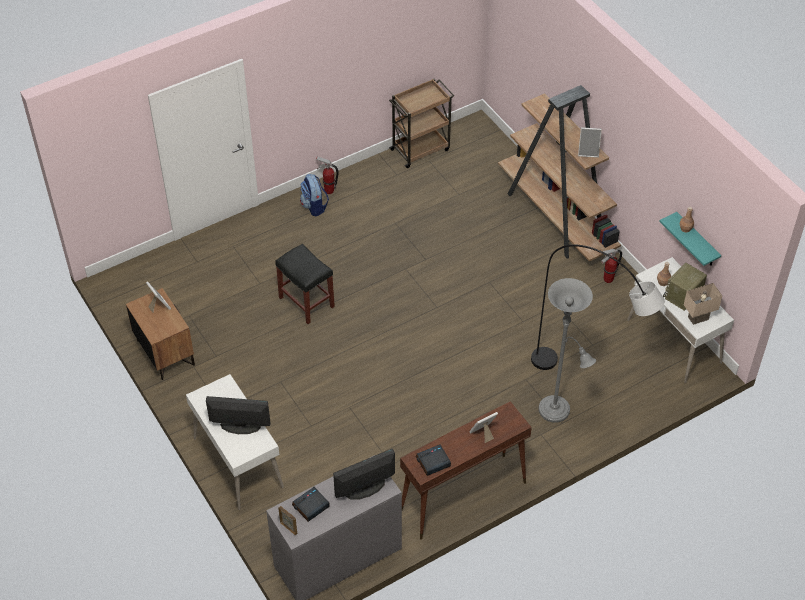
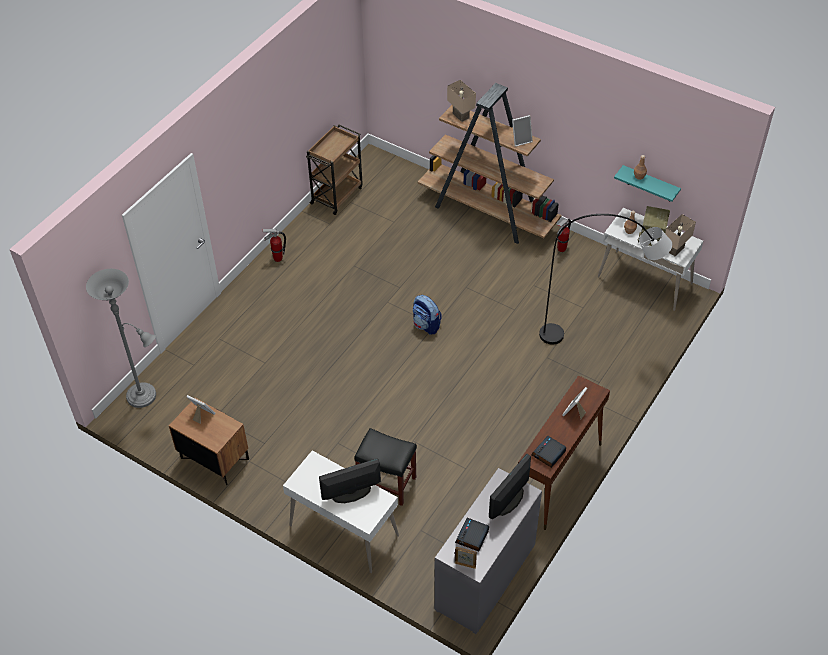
camera: 25 degrees left, 0 degrees up
(307, 302) = (318, 363): black stool -> black stool (387, 483)
(314, 206) = (273, 277): backpack -> backpack (426, 325)
(543, 108) = (460, 116): none -> beige table lamp
(557, 412) = (589, 374): grey floor lamp -> grey floor lamp (145, 397)

